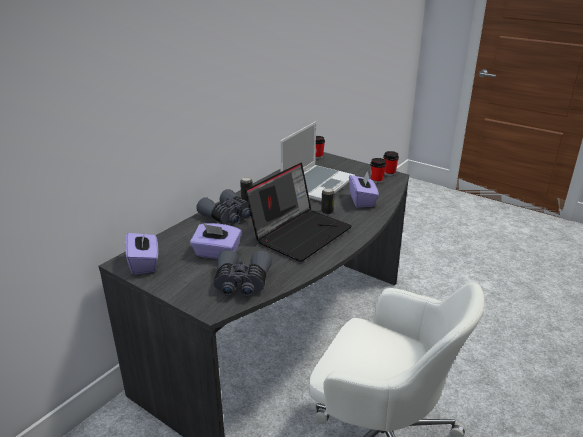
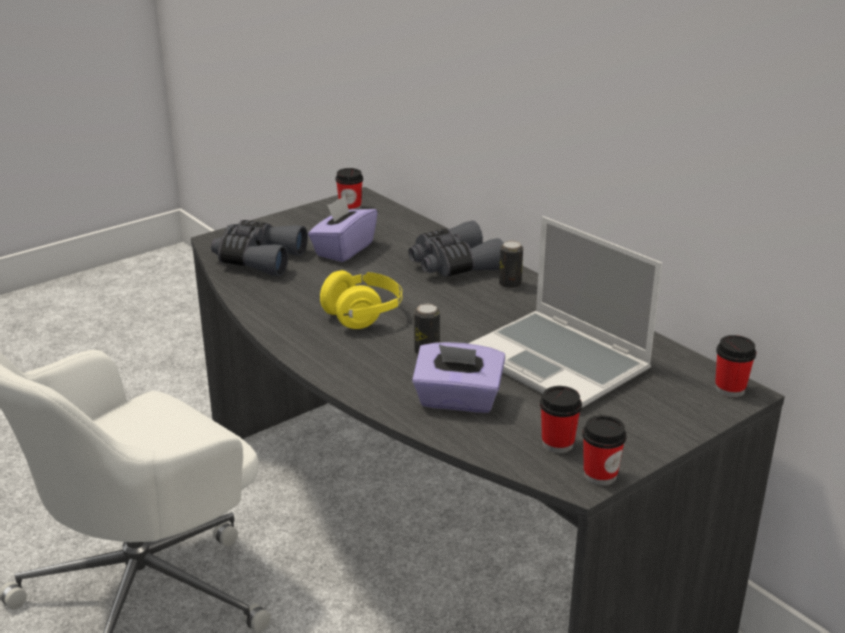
camera: 105 degrees right, 0 degrees up
(144, 263) = (350, 208): purple tissue box -> cup
(300, 233) = (363, 315): laptop -> yellow headphones

